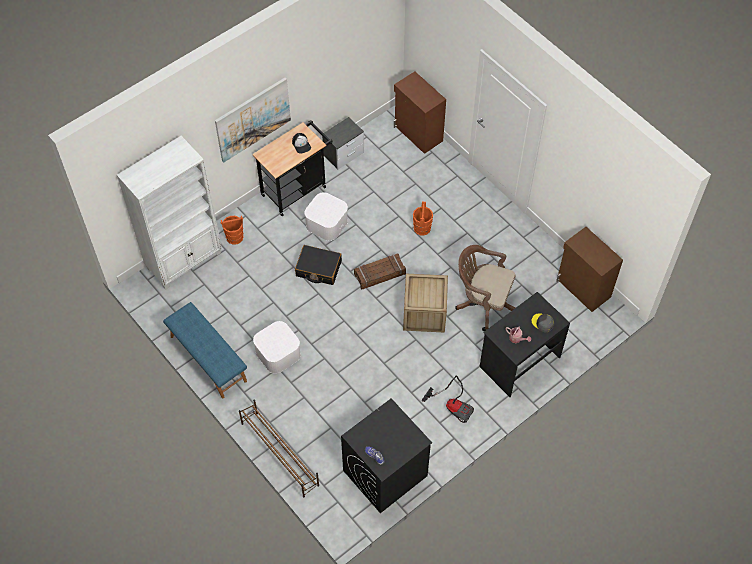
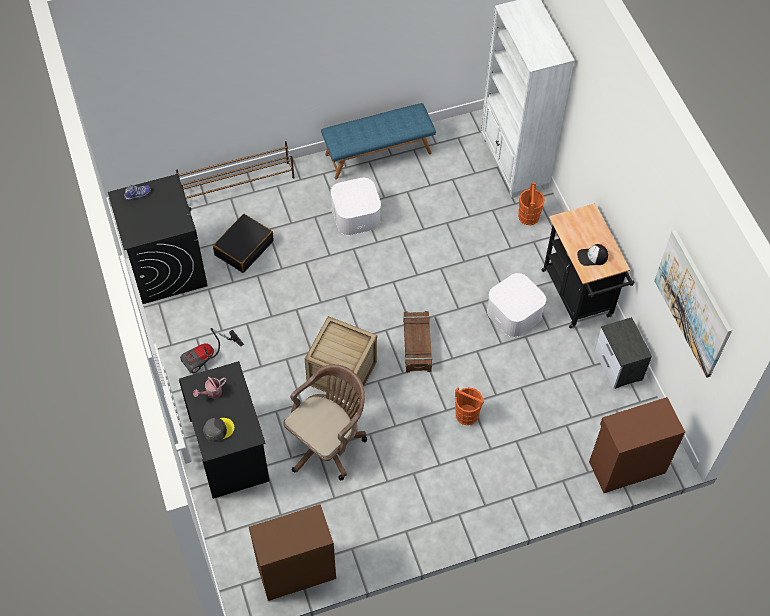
camera: 110 degrees right, 0 degrees up
(253, 119) = (611, 173): picture -> picture (693, 303)
(318, 269) = (451, 285): black suitcase -> black suitcase (244, 248)

